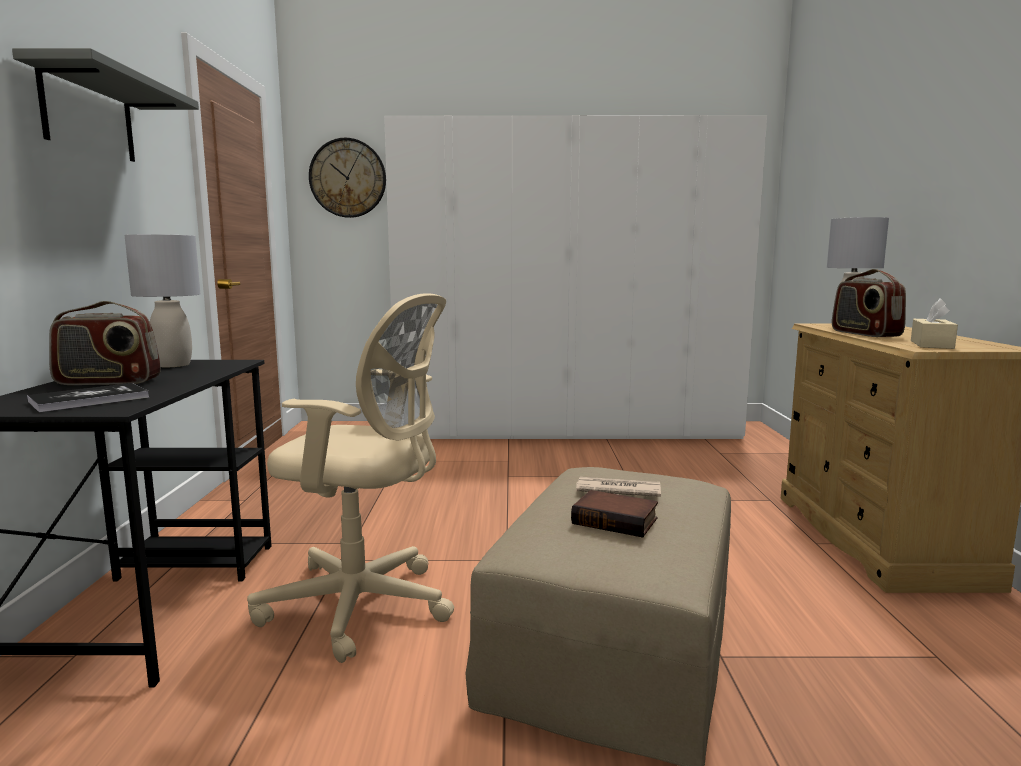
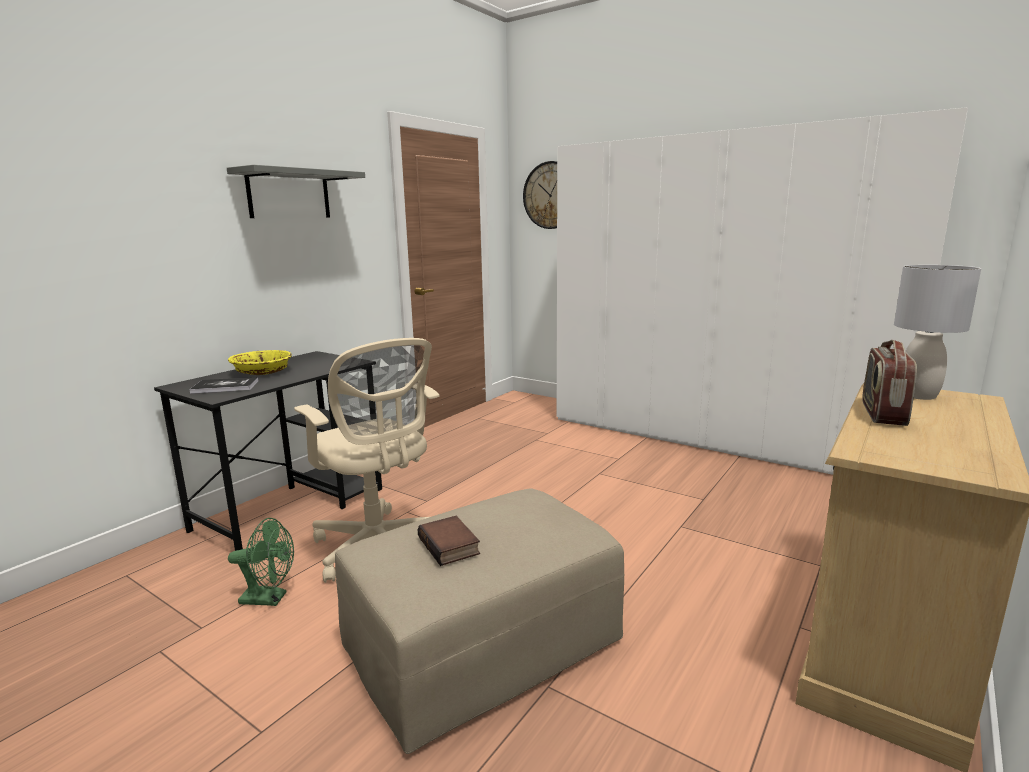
camera: 35 degrees right, 5 degrees up
(108, 382) = (262, 372): radio -> yellow bowl
(173, 365) = (321, 360): grey table lamp -> none
(283, 709) = (270, 598): none -> green fan
(617, 490) = (501, 520): newspaper -> none
(931, 344) = (897, 448): beige tissue box -> none

